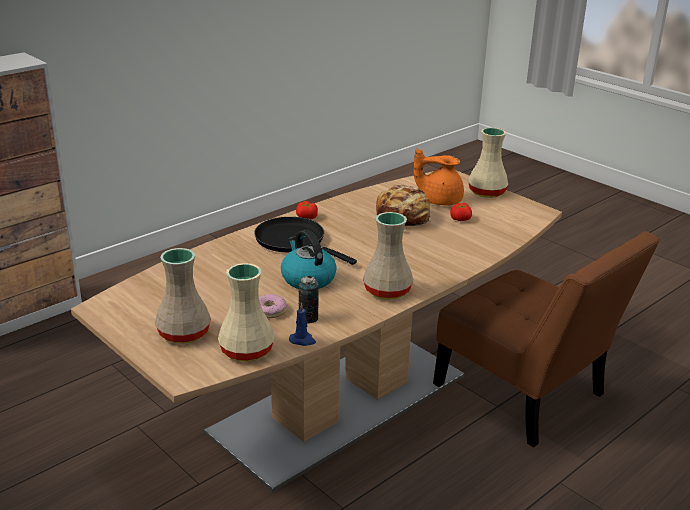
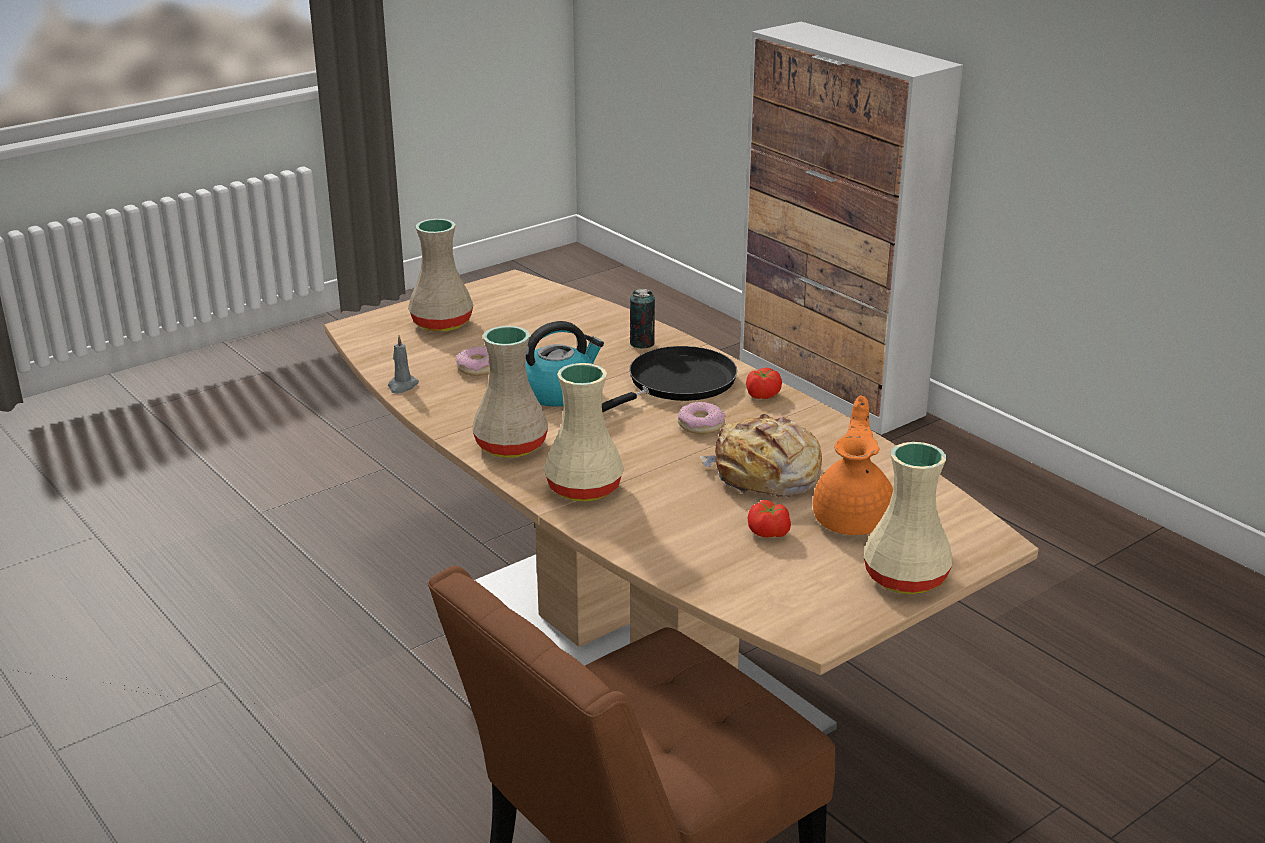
camera: 95 degrees right, 0 degrees up
(245, 351) = (392, 355): beige vase -> beige vase (583, 487)
(302, 340) = (402, 386): blue candle -> grey candle
(308, 318) = (452, 390): can -> can (642, 344)
(348, 234) = (701, 425): none -> donut

